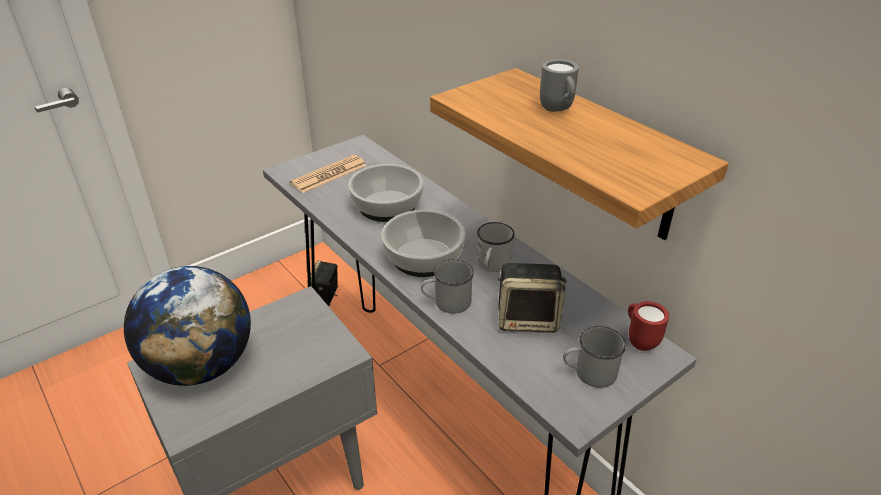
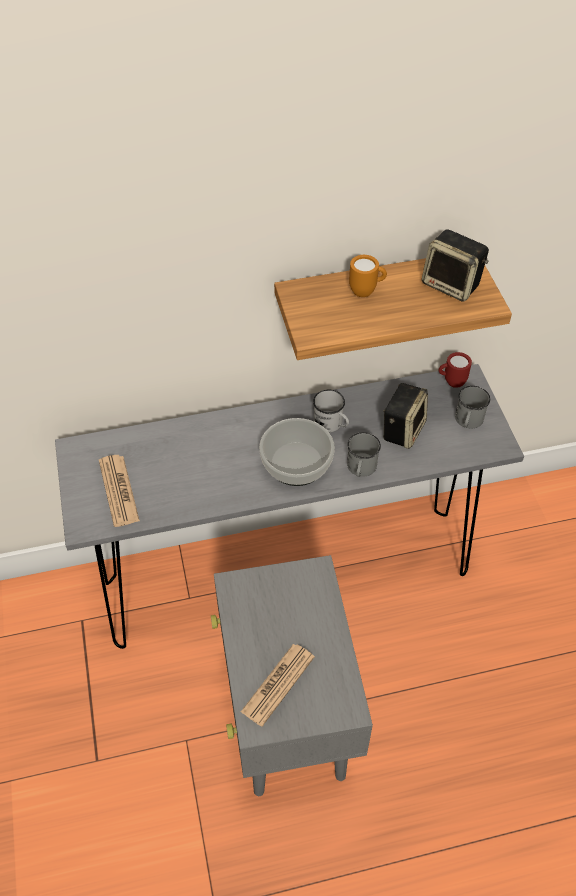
camera: 65 degrees left, 15 degrees up
(202, 365) = (278, 684): globe -> newspaper
(325, 297) = (59, 615): speaker -> speaker (452, 285)
(387, 205) = (204, 462): bowl -> none
(558, 110) = (366, 291): grey mug -> orange mug

